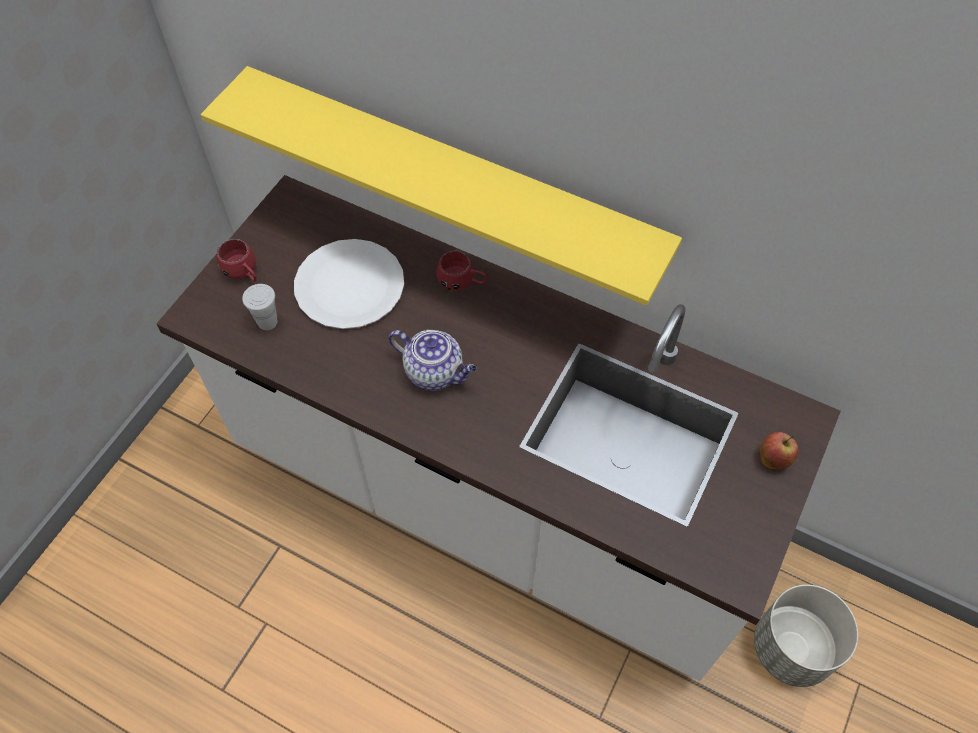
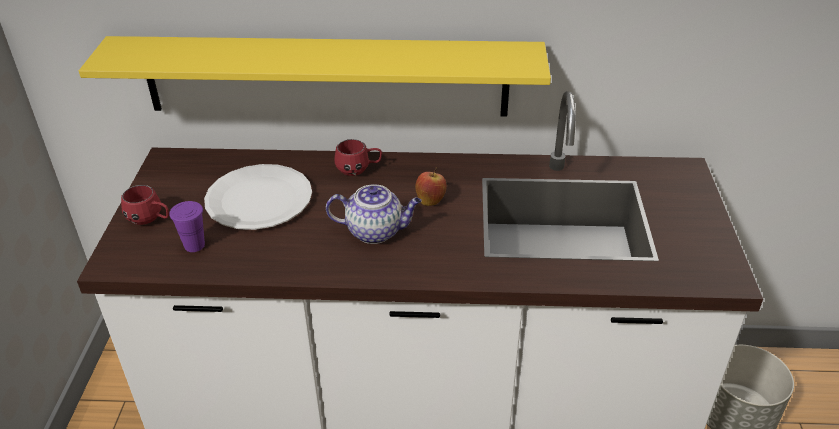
camera: 25 degrees left, 20 degrees down
(267, 322) = (194, 245): white cup -> purple cup
(773, 459) = (684, 199): apple -> apple (430, 200)

